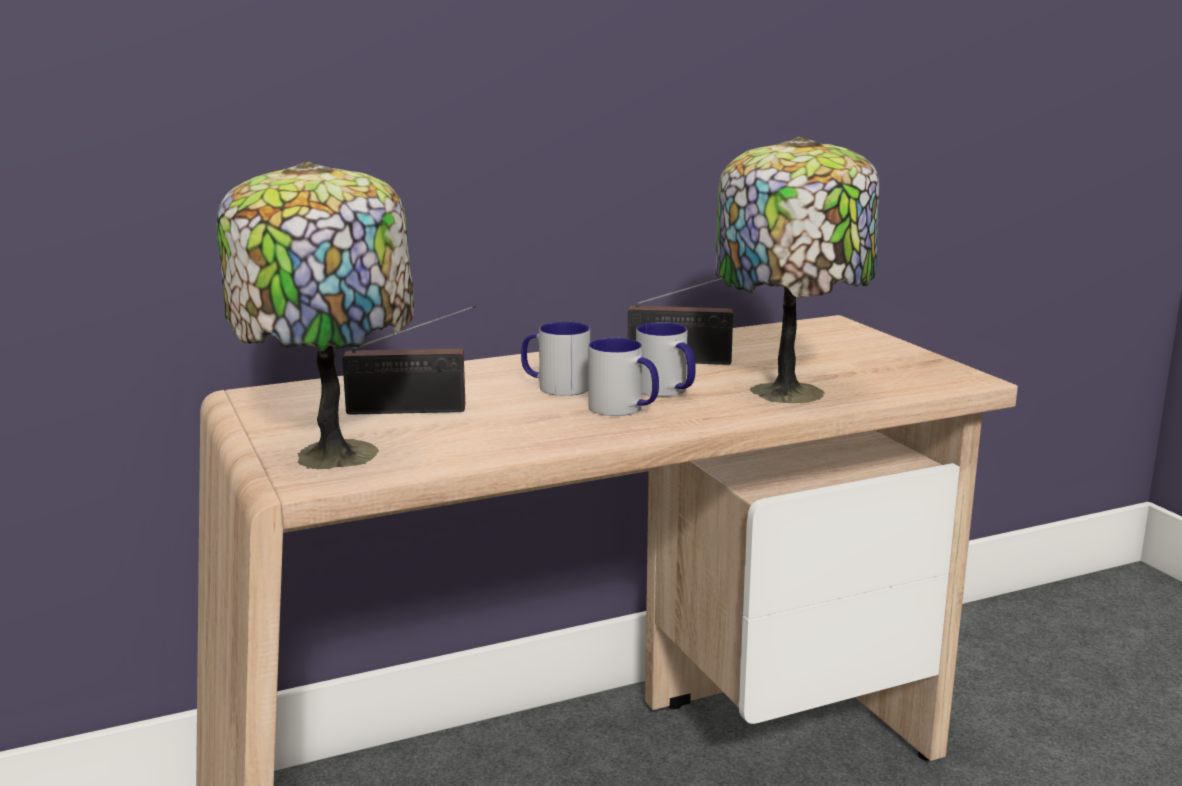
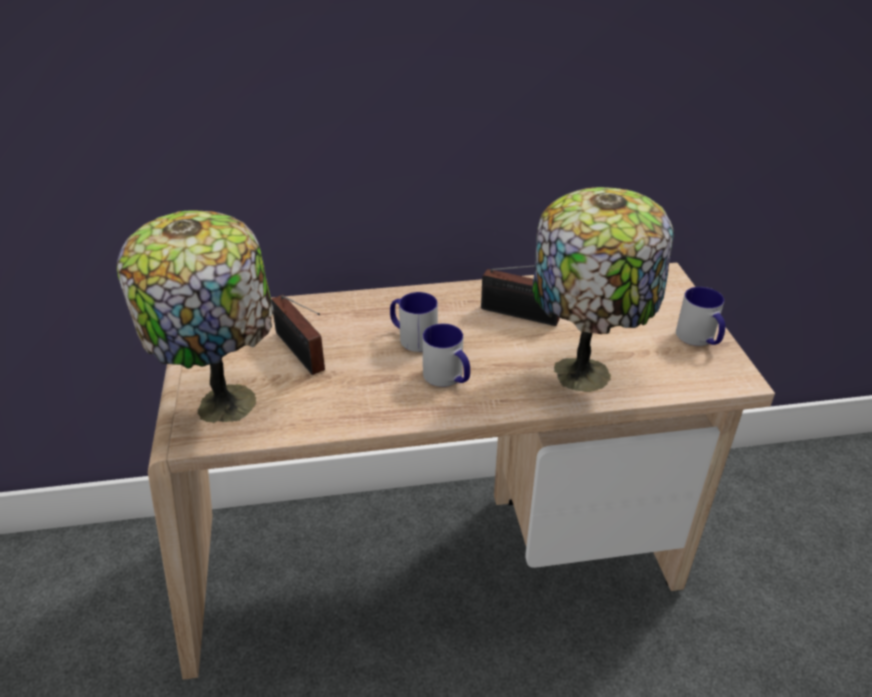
camera: 15 degrees right, 20 degrees up
(413, 410) = (301, 354): radio -> radio turned 45 degrees clockwise
(667, 391) = (491, 357): mug -> mug (699, 339)

